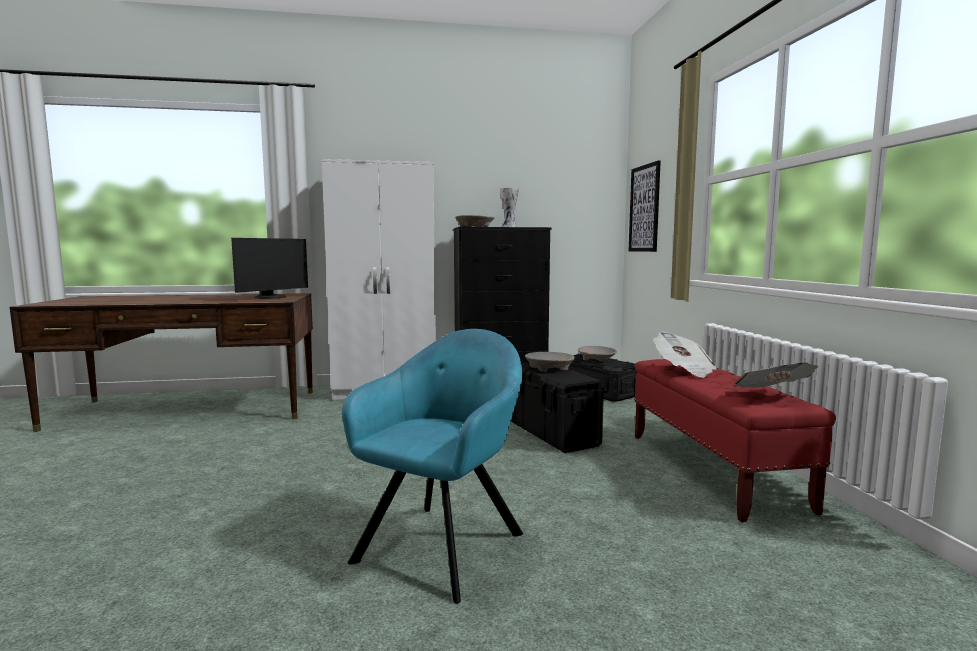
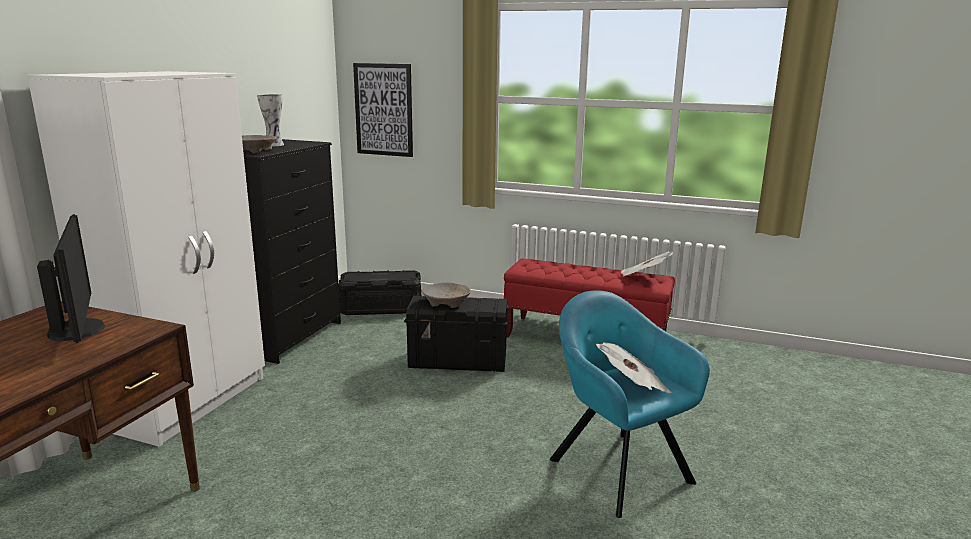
camera: 60 degrees left, 10 degrees up
(597, 359) = (378, 276): beige bowl -> none
(684, 370) = (559, 272): newspaper -> newspaper (632, 385)

